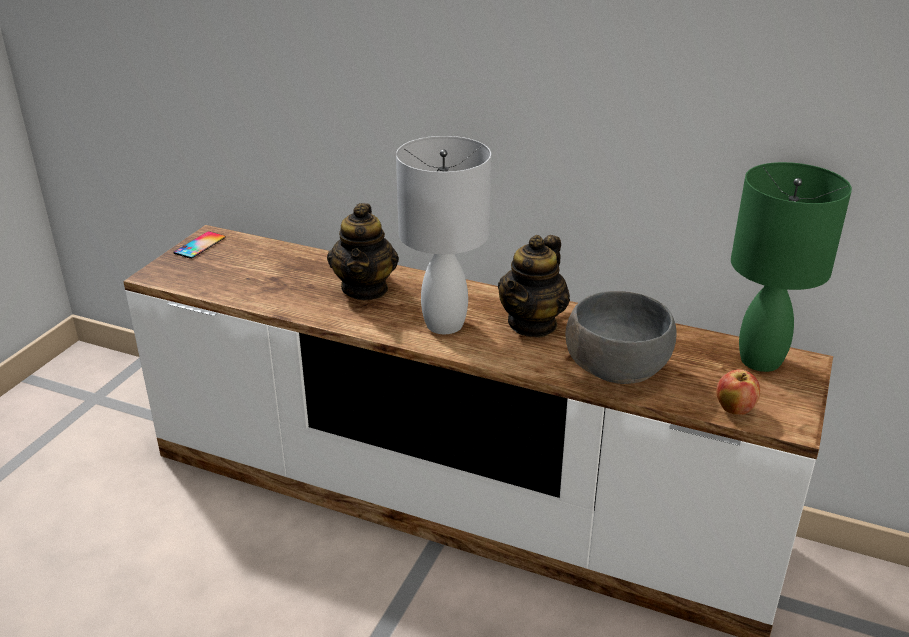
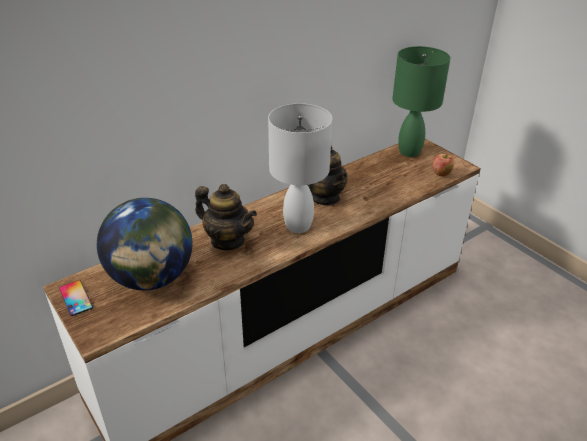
camera: 60 degrees left, 5 degrees up
(260, 270) = (152, 278): none -> globe
(616, 368) = (386, 190): grey bowl -> none

